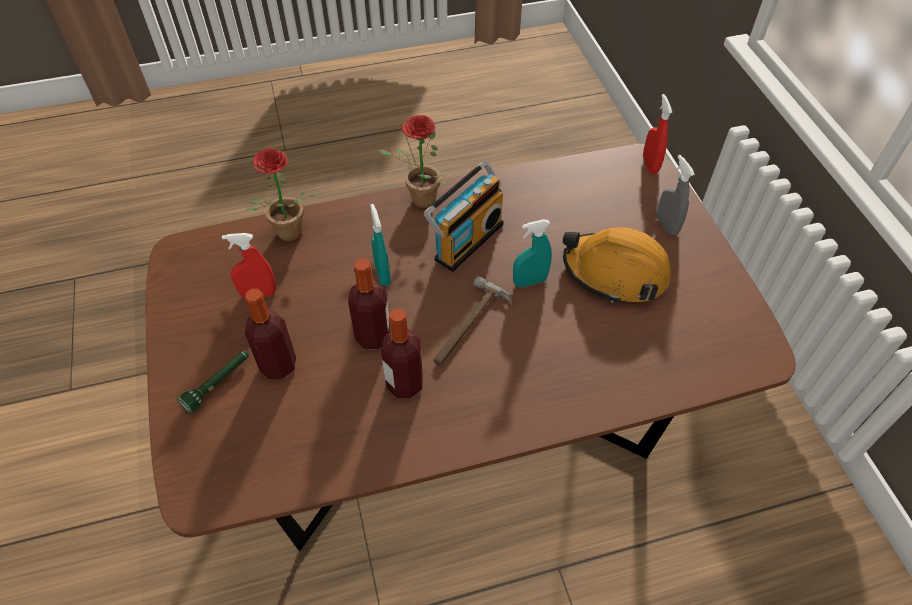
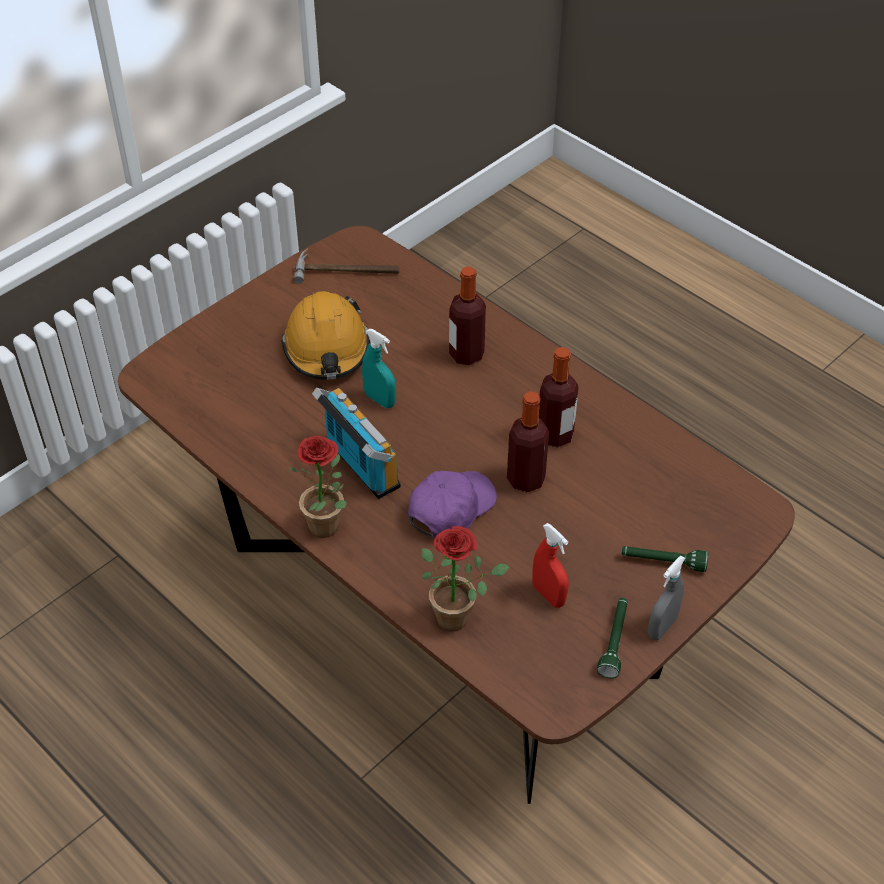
camera: 120 degrees left, 5 degrees down
(187, 311) = (614, 641): none -> green flashlight
(278, 365) = (609, 530): bottle -> bottle (466, 354)
(382, 274) = (450, 509): turquoise spray bottle -> purple cap
(466, 240) = (359, 466): radio -> radio turned 45 degrees clockwise
(469, 326) = (462, 419): hammer -> hammer (347, 270)
(650, 165) = (153, 368): red spray bottle -> none
(666, 225) = (240, 332): grey spray bottle -> grey spray bottle (662, 627)

